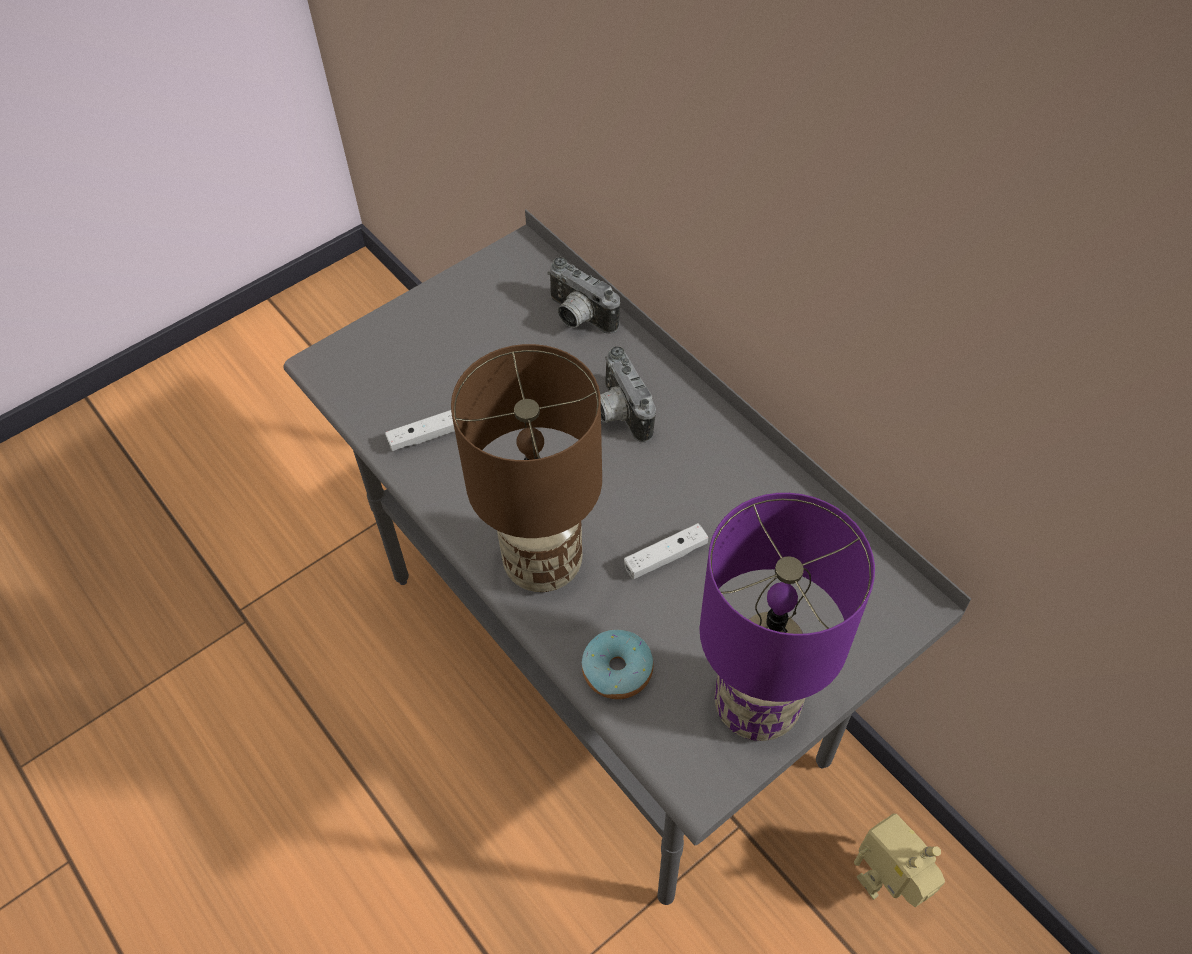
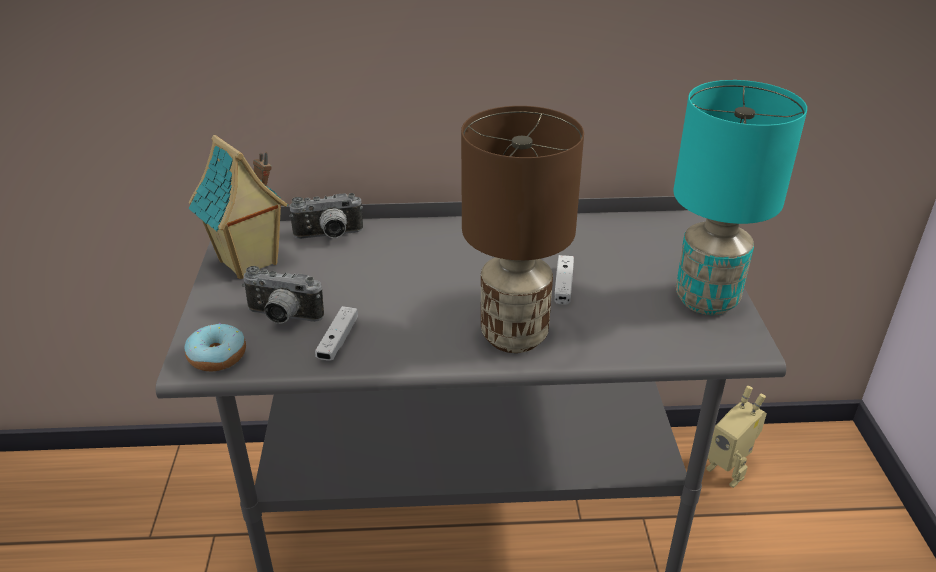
camera: 55 degrees left, 20 degrees down
(483, 294) = (249, 263): none -> toy house
(617, 670) = (633, 341): donut -> donut (217, 356)
(618, 413) = (429, 254): camera -> camera (282, 318)
(754, 704) = (705, 300): purple table lamp -> turquoise table lamp
(887, 883) = (728, 470): toy robot -> toy robot turned 45 degrees counterclockwise

